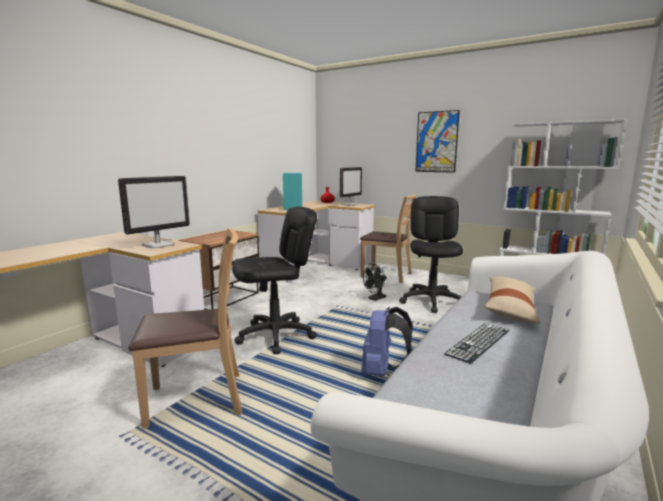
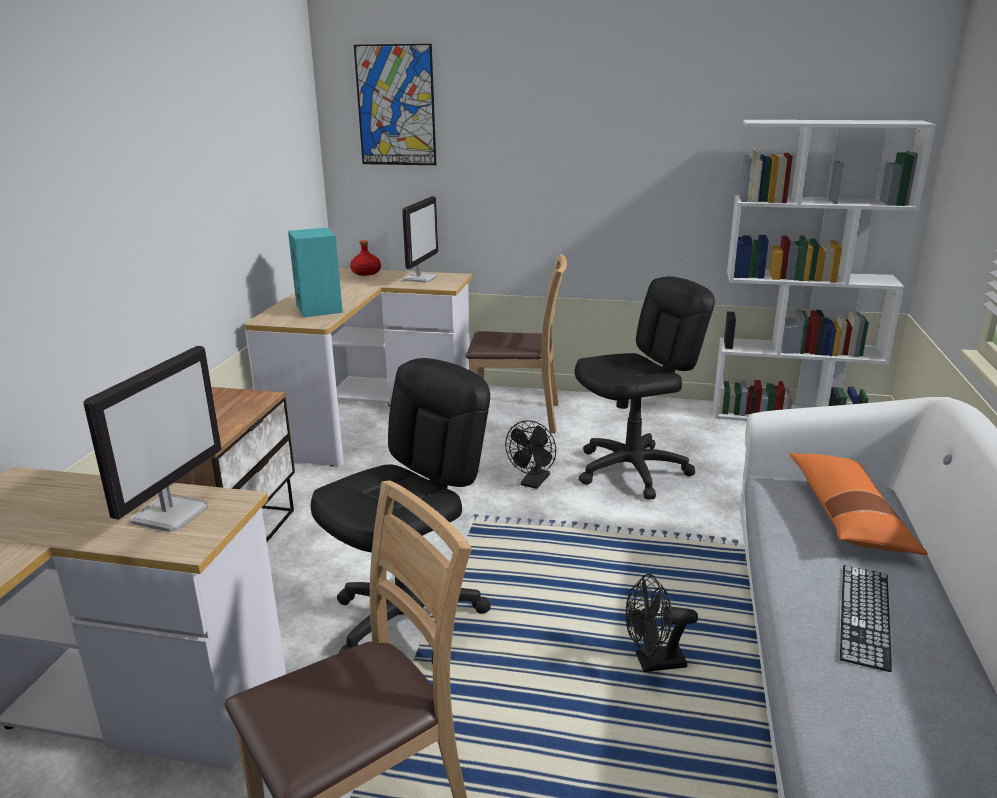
camera: 20 degrees left, 10 degrees up
(382, 372) = (653, 663): blue backpack -> black fan
(431, 301) = (632, 470): black office chair -> black office chair turned 75 degrees clockwise
(436, 142) = (592, 147): picture -> picture (396, 106)
(510, 308) = (848, 517): beige pillow -> orange pillow

